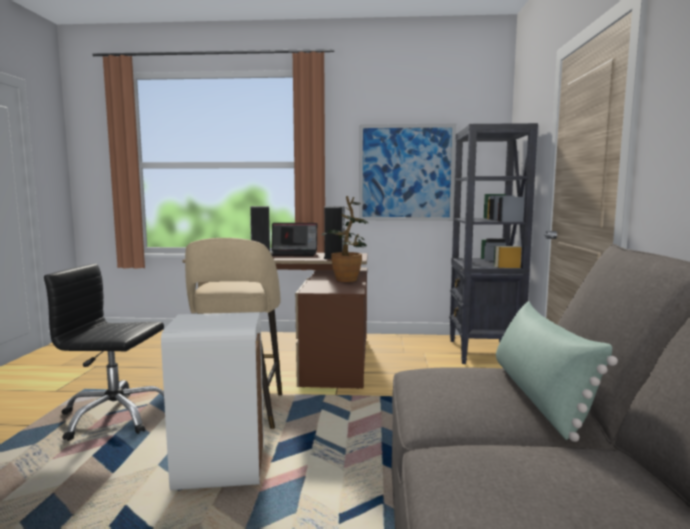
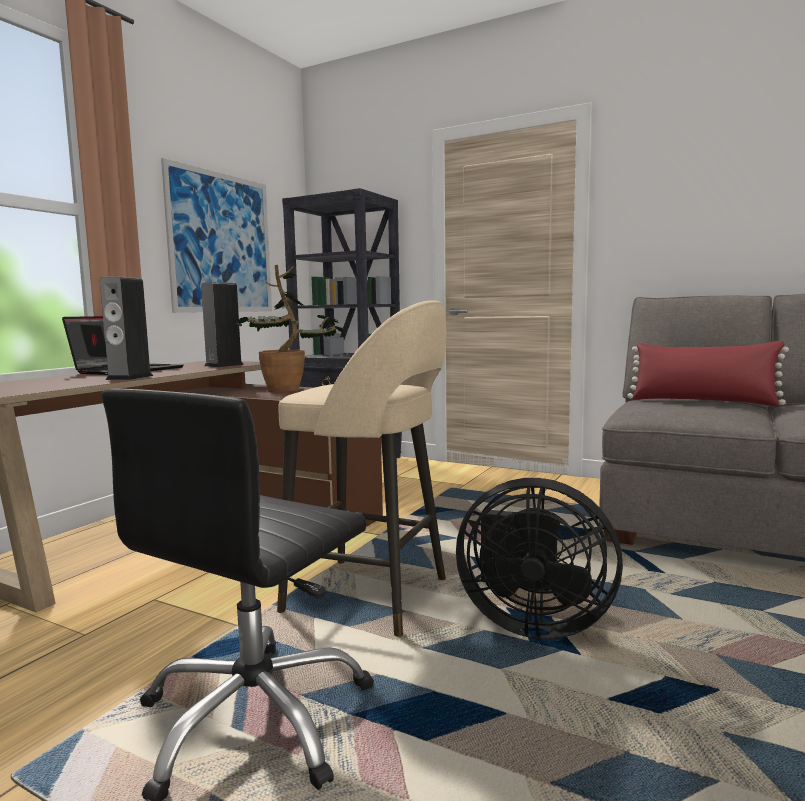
camera: 65 degrees left, 0 degrees up
(221, 468) = (531, 622): white trash can -> black fan
(539, 396) = (703, 401): green pillow -> red pillow

